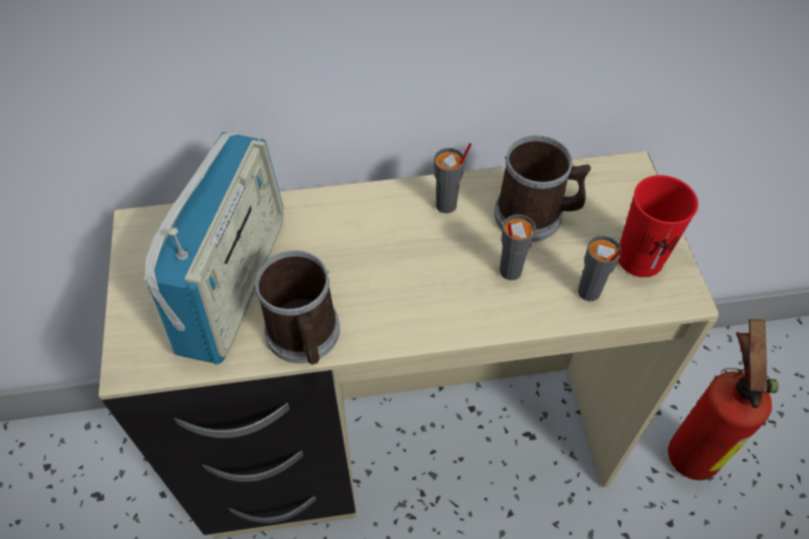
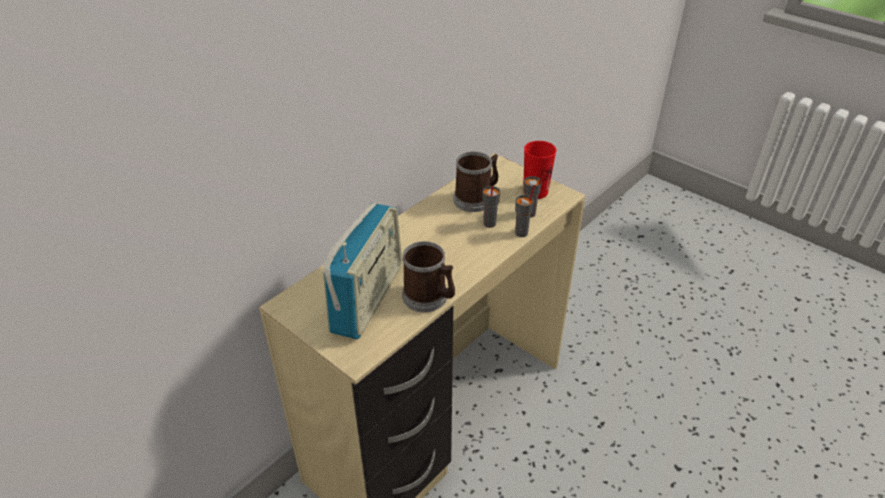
camera: 40 degrees left, 15 degrees down
(234, 283) = (368, 298): radio -> radio turned 45 degrees clockwise
(446, 205) = (432, 215): grey cup -> grey cup (522, 233)
(691, 449) = (577, 326): fire extinguisher -> none

